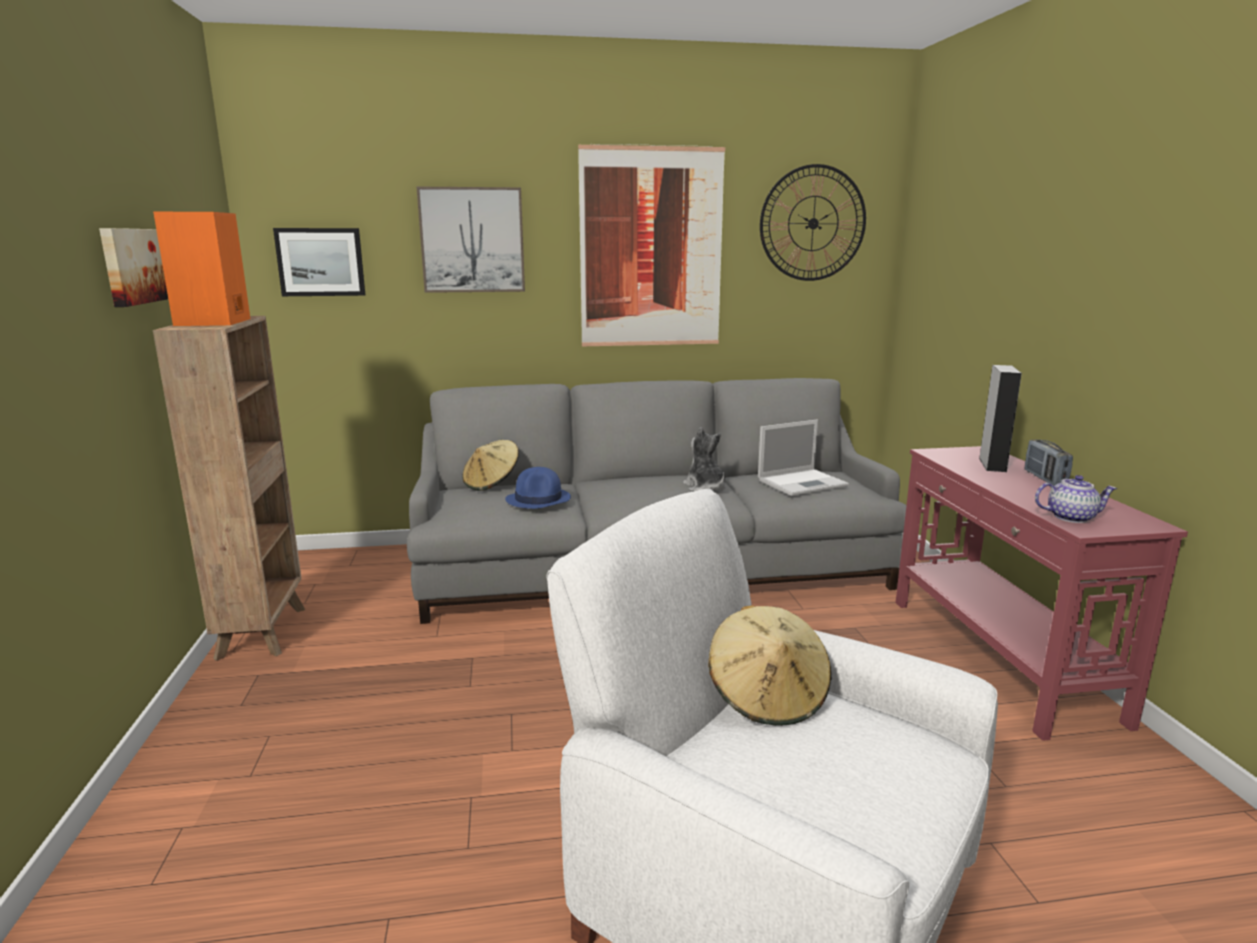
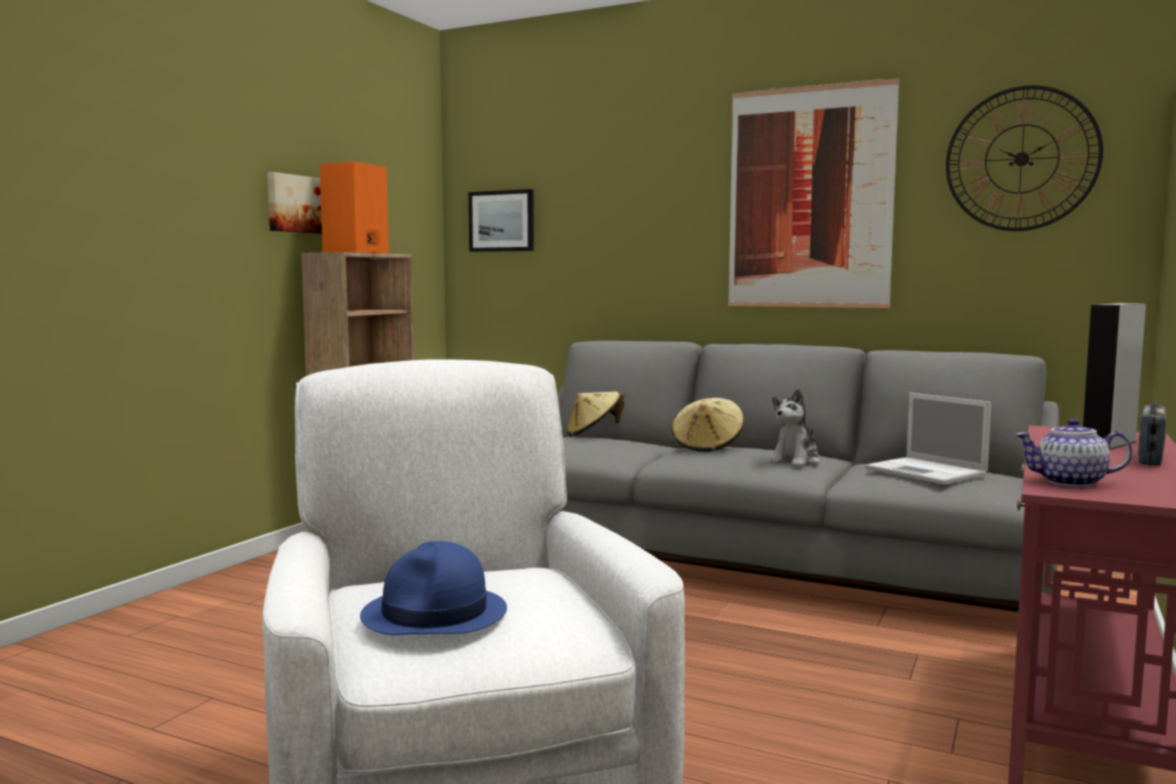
camera: 35 degrees right, 10 degrees down
(472, 240) = (627, 196): picture -> none
(538, 499) = (610, 447): blue hat -> blue hat (435, 615)
(705, 488) = (796, 461): plush toy -> plush toy turned 150 degrees counterclockwise
(767, 697) = (500, 566): beige hat -> beige hat (707, 446)
(803, 482) = (927, 472): laptop -> laptop turned 45 degrees clockwise
(1071, 517) = (1070, 482): teapot -> teapot turned 150 degrees clockwise

